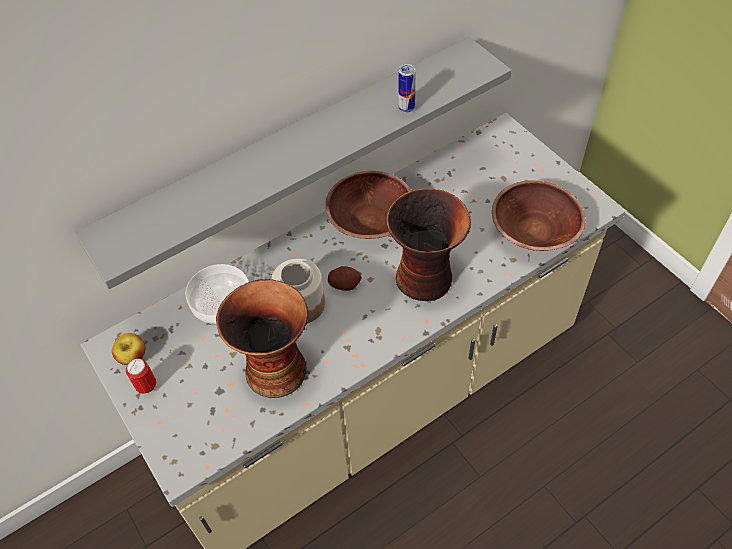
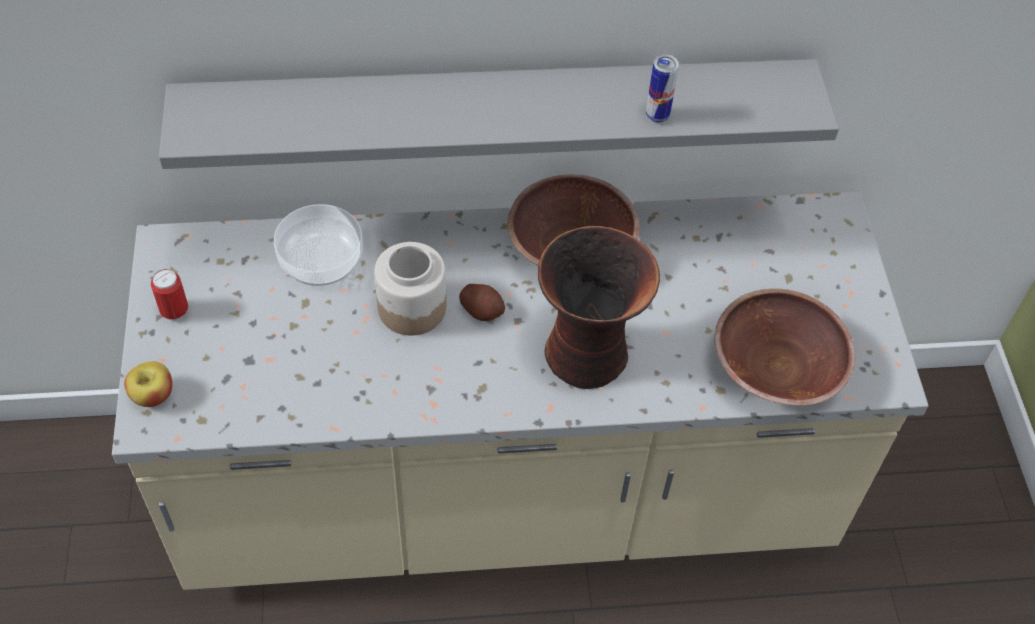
camera: 25 degrees right, 0 degrees up
(133, 356) = (182, 269): apple -> apple (153, 395)
(275, 368) = (329, 368): vase -> none

